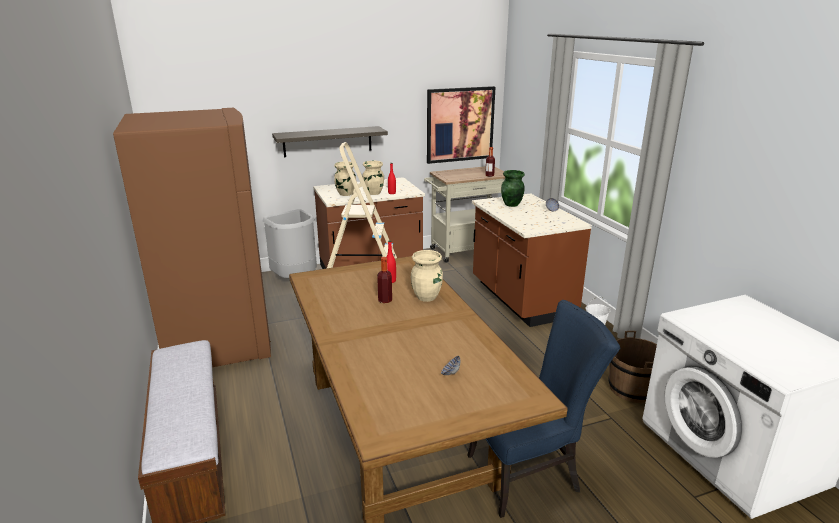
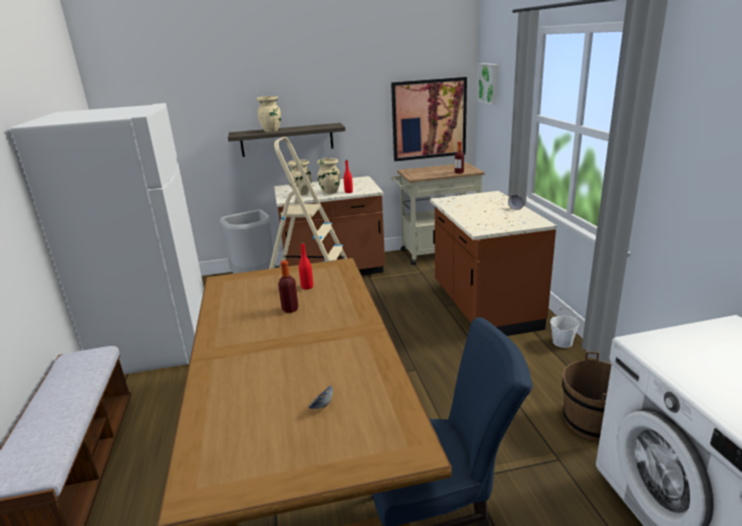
camera: 10 degrees right, 0 degrees up
(218, 341) = (158, 343): brown fridge -> white fridge
(427, 297) = (338, 307): beige vase -> beige vase (271, 130)
(511, 204) = (472, 203): green vase -> none
(518, 94) = (489, 83): none -> picture

